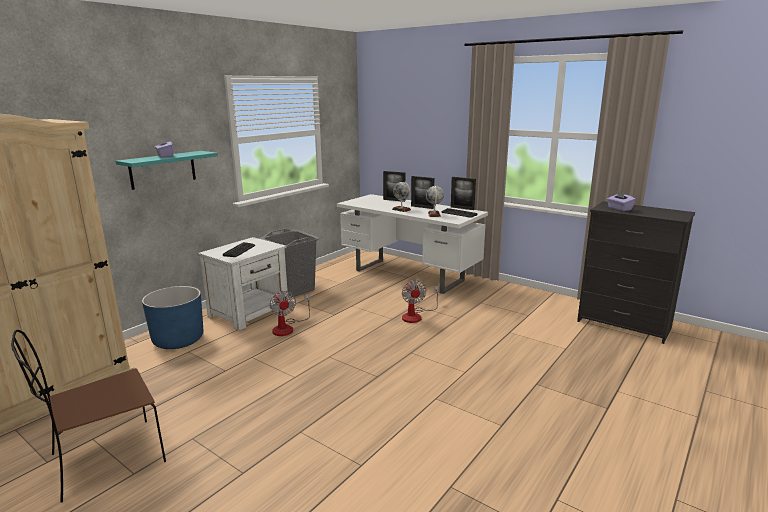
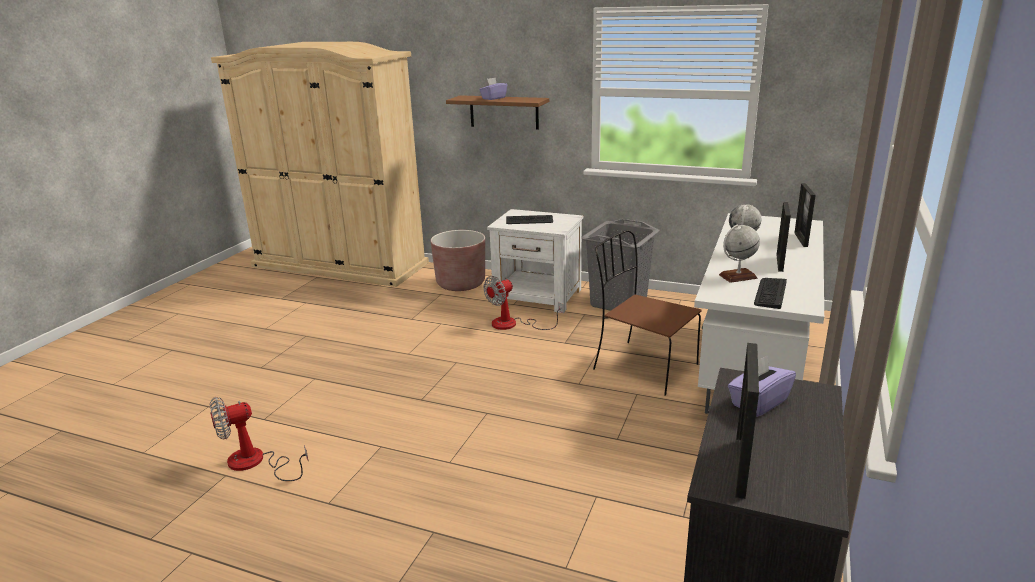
camera: 75 degrees right, 5 degrees up
(105, 459) = (281, 314): brown chair -> brown chair (643, 367)
(163, 169) = (504, 112): turquoise shelf -> brown shelf
(178, 340) = (461, 284): blue planter -> brown planter
(416, 315) = (601, 400): fan -> fan (256, 463)
(462, 208) = (817, 292): picture frame -> picture frame (740, 467)

